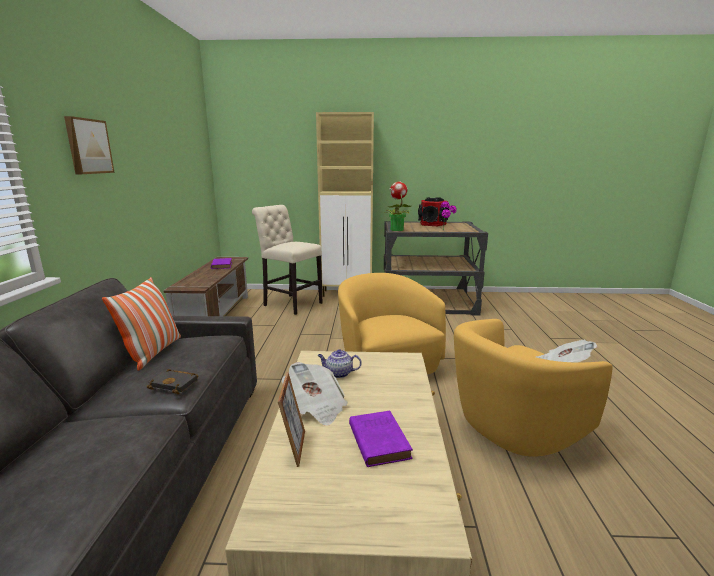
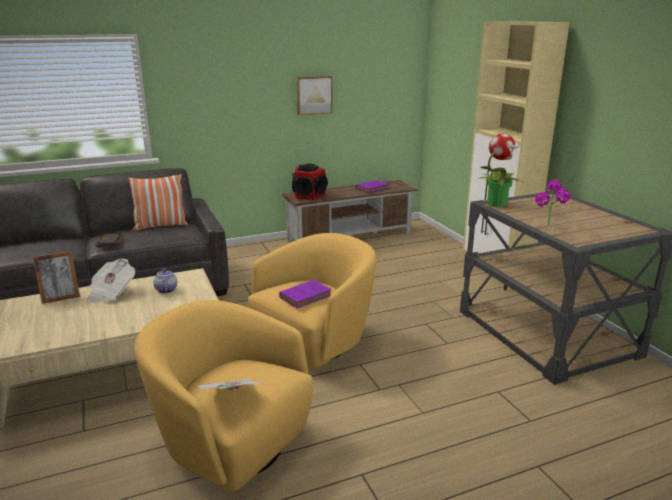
camera: 65 degrees right, 5 degrees up
(88, 146) = (213, 69): picture -> picture (314, 95)
(290, 304) = (420, 256): beige stool -> none
(378, 440) = (71, 321): purple book -> purple book (306, 296)
(432, 224) = (586, 214): speaker -> speaker (309, 195)

